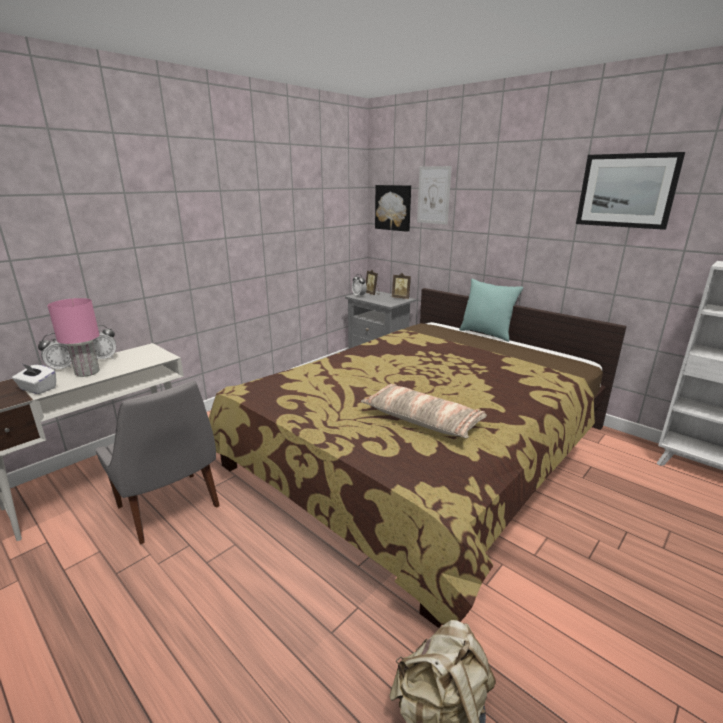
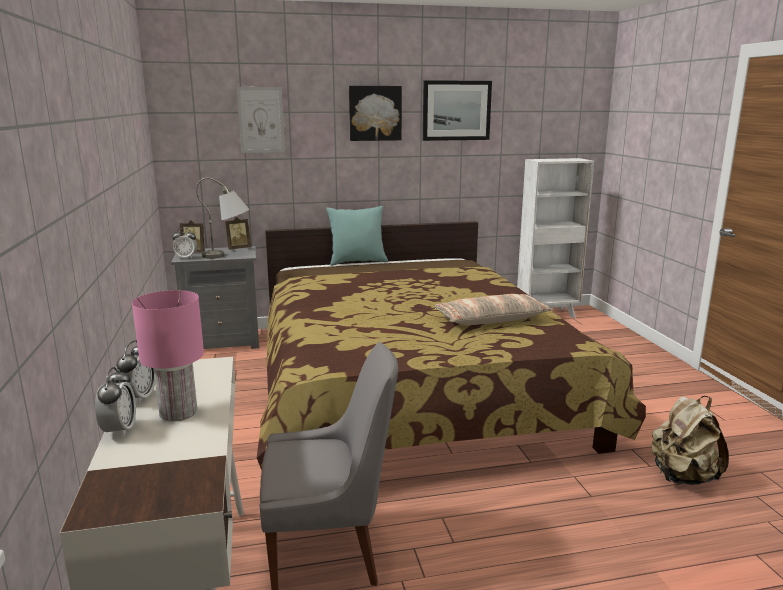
camera: 55 degrees left, 5 degrees down
(37, 389) = (185, 450): white tissue box -> none
(381, 301) = (228, 256): none -> grey table lamp
(393, 207) = (200, 137): picture -> picture (375, 113)

